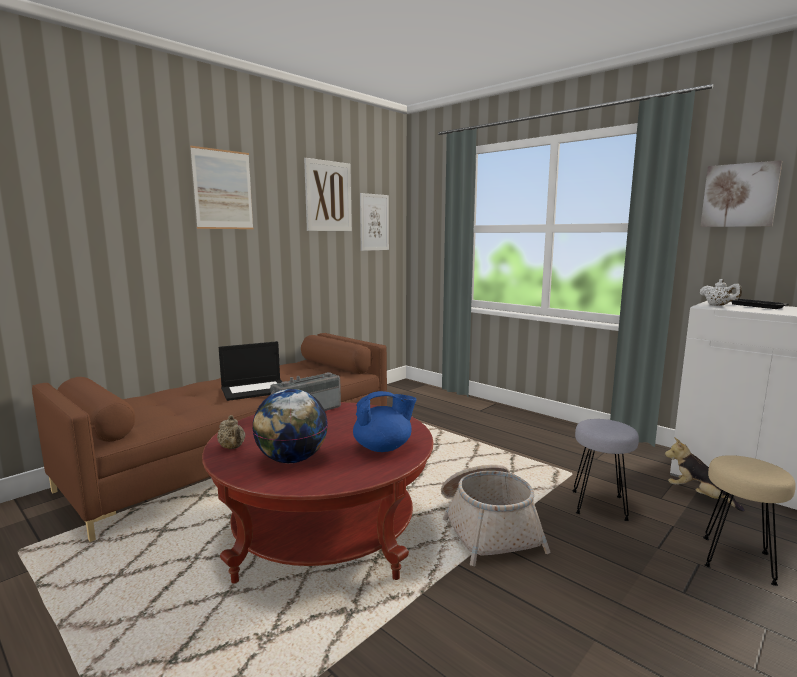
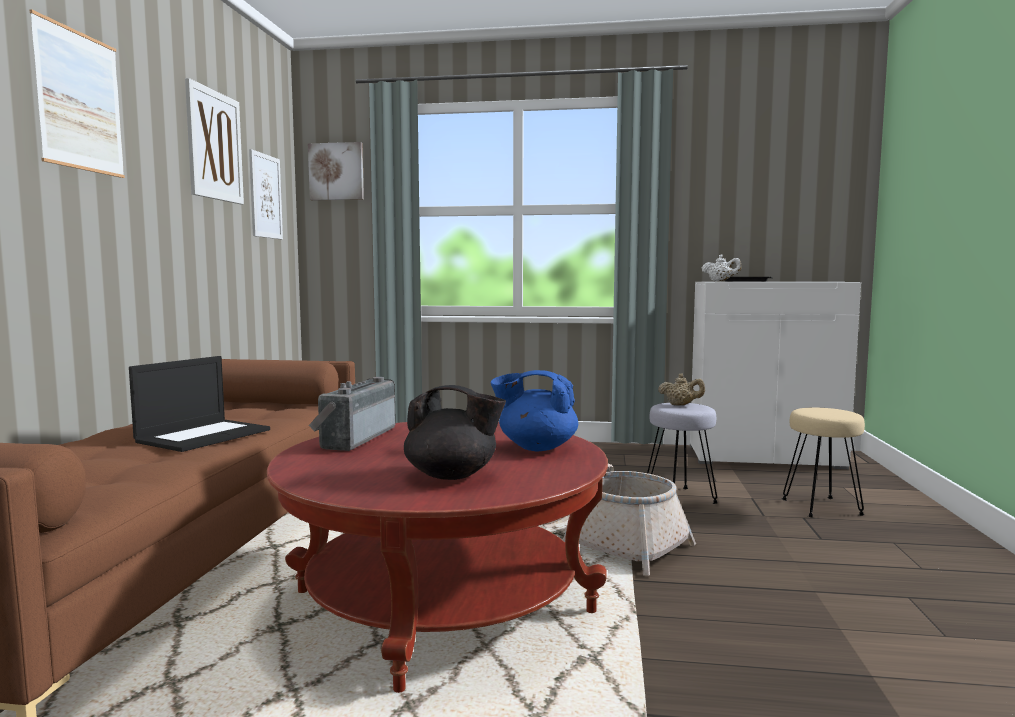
camera: 35 degrees left, 5 degrees down
(232, 448) = (338, 483): beige teapot -> beige teapot (680, 405)
(291, 459) = (452, 476): globe -> black teapot
(383, 448) = (536, 447): blue teapot -> blue teapot turned 120 degrees counterclockwise
(698, 496) = (739, 473): plush toy -> none
(739, 195) = (713, 177): picture -> picture (336, 171)

